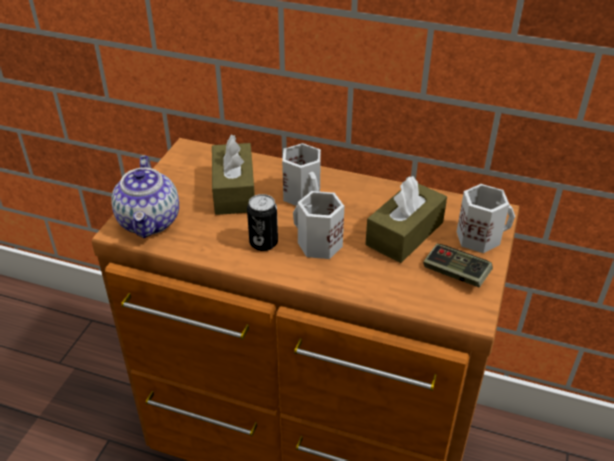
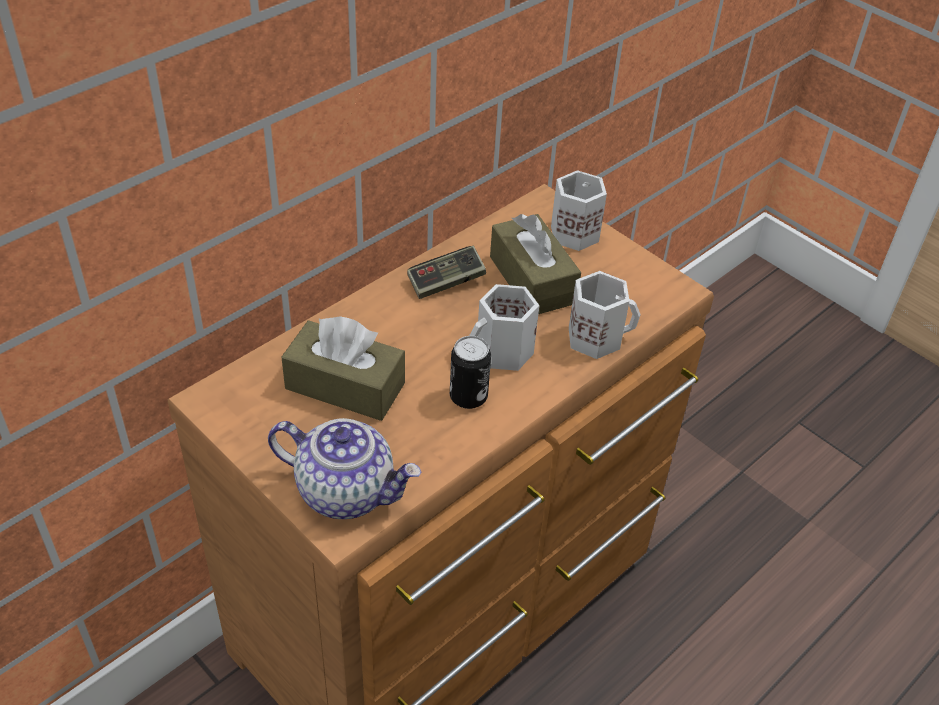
camera: 65 degrees left, 5 degrees up
(304, 195) = (404, 328): white mug -> white mug (596, 337)
(455, 273) = (615, 273): game controller -> game controller (446, 282)

